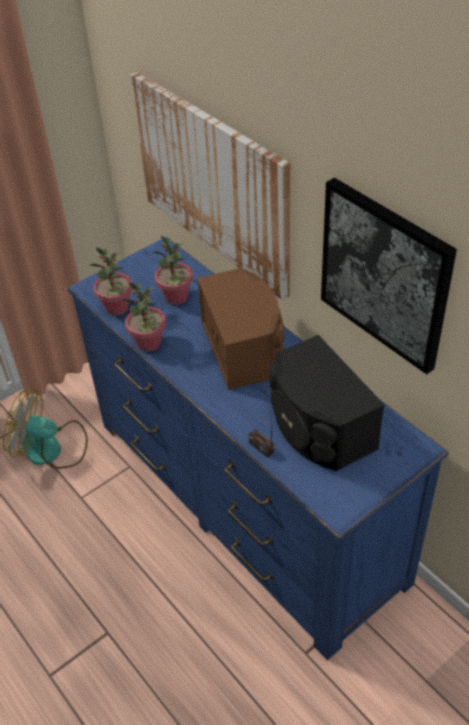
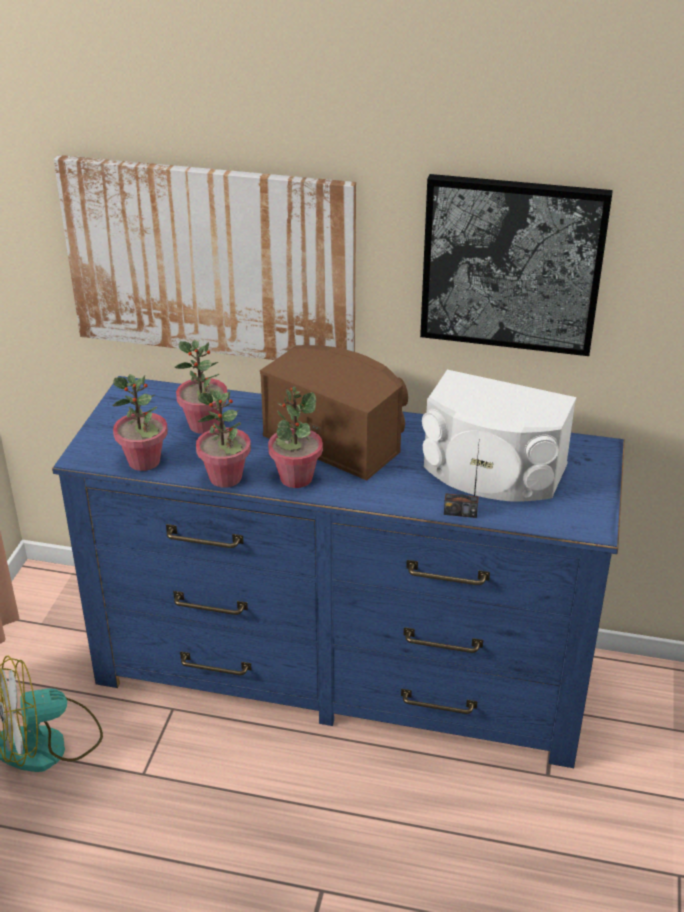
camera: 40 degrees left, 10 degrees down
(188, 365) = (296, 478): none -> potted plant
(318, 427) = (492, 471): black speaker -> white speaker

